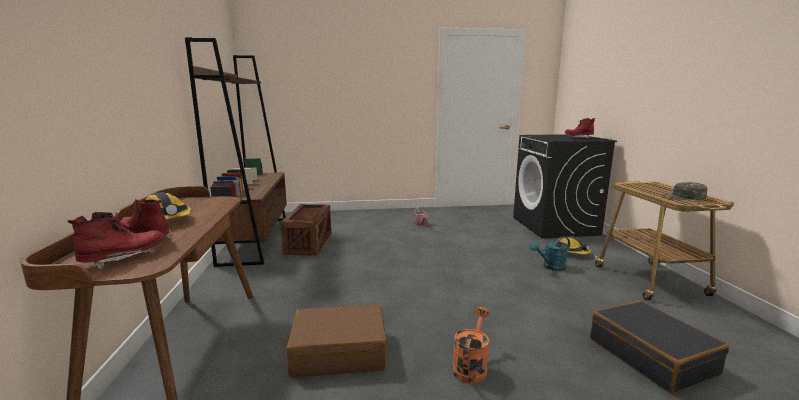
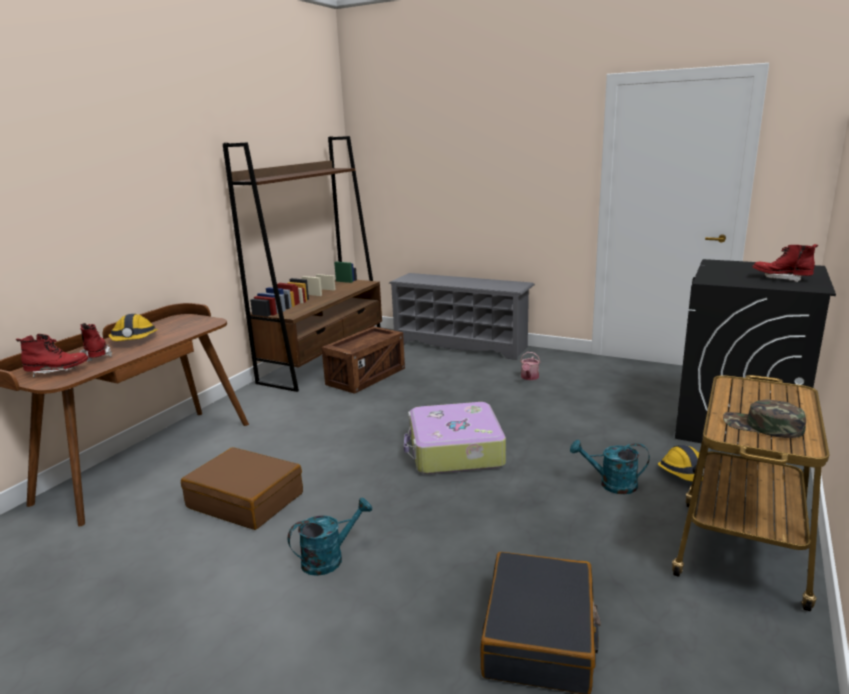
camera: 35 degrees right, 5 degrees up
(350, 214) = (461, 345): none -> grey shoe rack
(442, 273) = (454, 451): none -> suitcase
(471, 366) = (329, 558): orange watering can -> turquoise watering can

